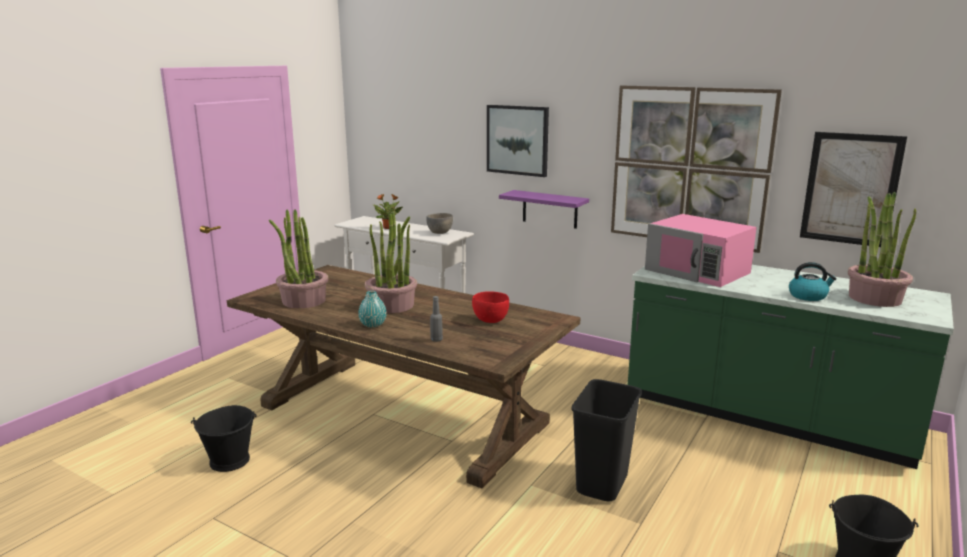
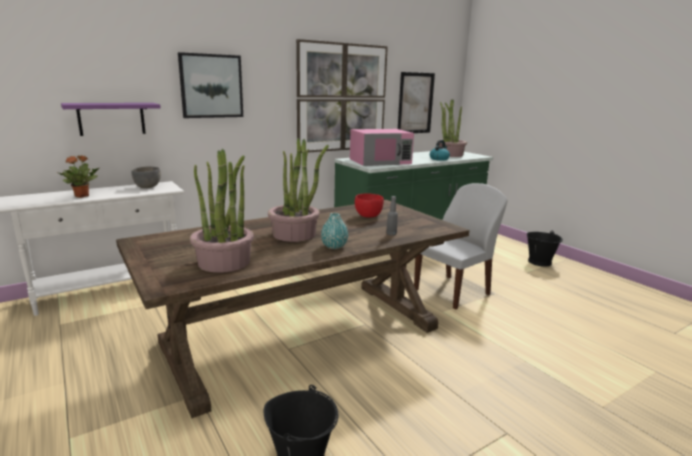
camera: 65 degrees left, 0 degrees up
(549, 209) = (246, 144): purple shelf -> purple shelf (111, 119)
(602, 484) = (453, 291): black trash can -> white chair

